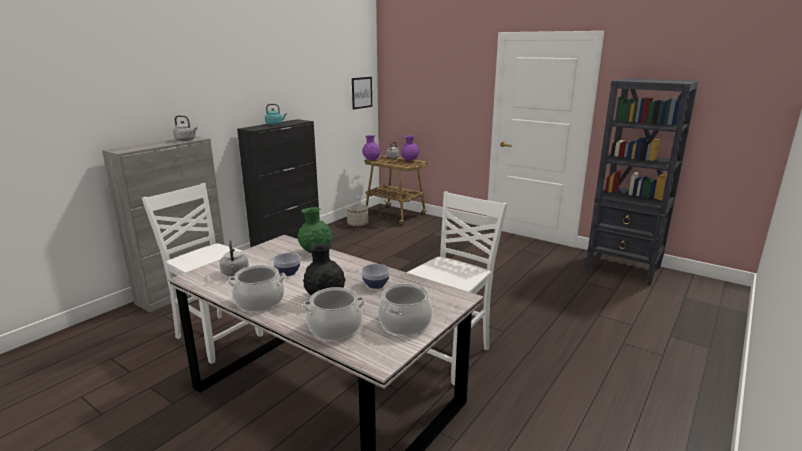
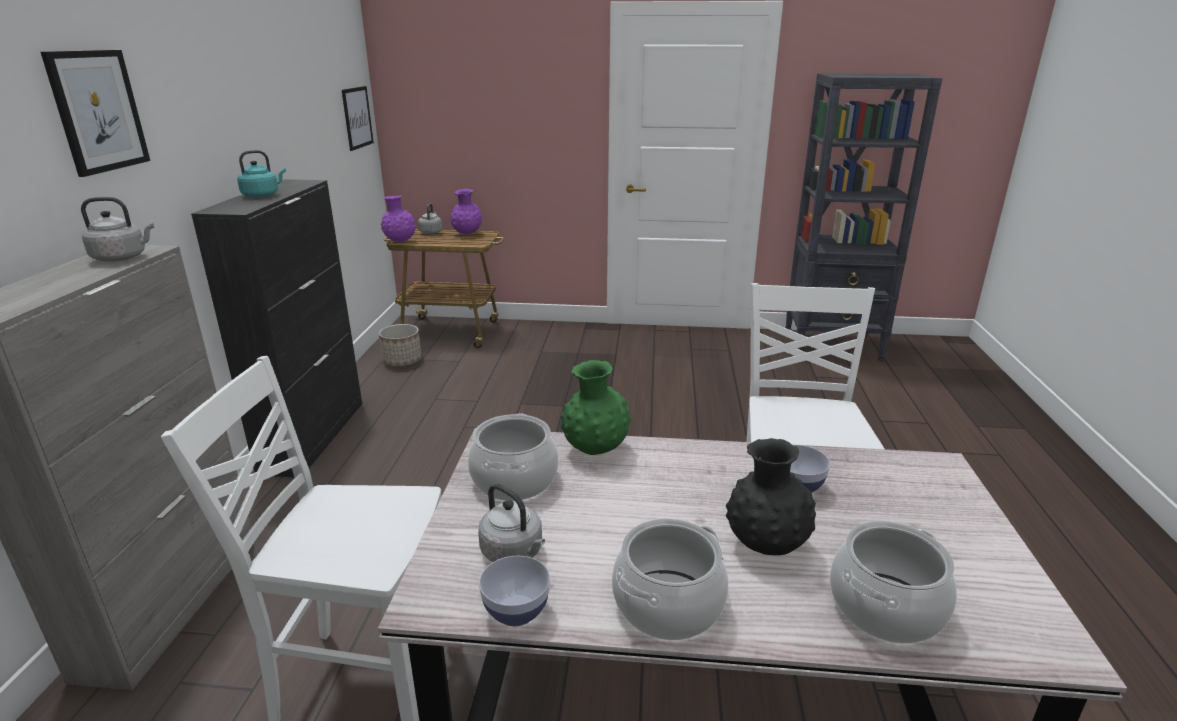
camera: 30 degrees left, 5 degrees up
(199, 83) = (98, 111): none -> picture
(287, 272) = (615, 513): bowl -> bowl (516, 611)
(405, 323) = (959, 549): cooking pot -> cooking pot (515, 480)

